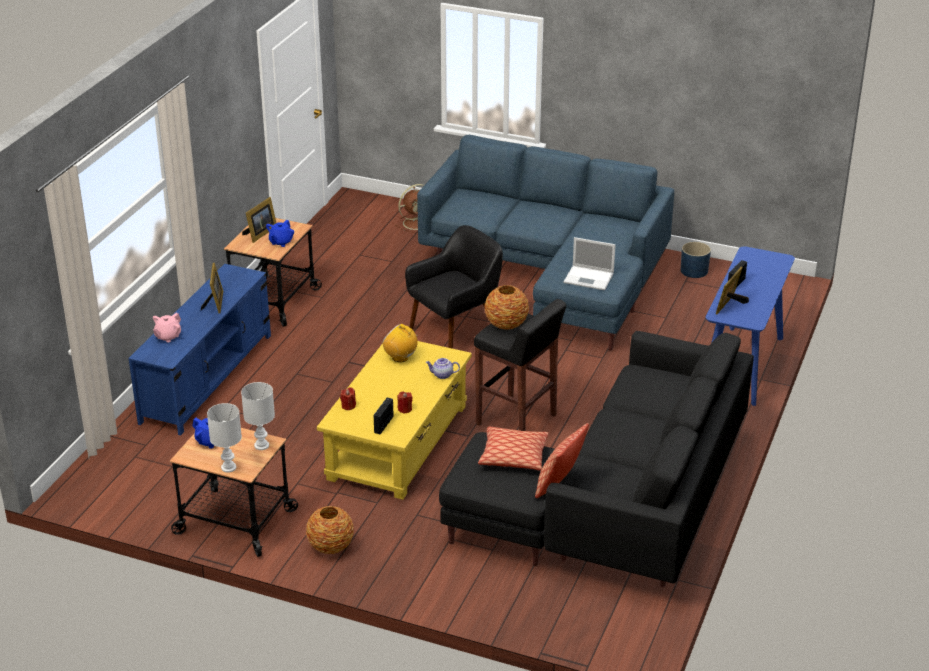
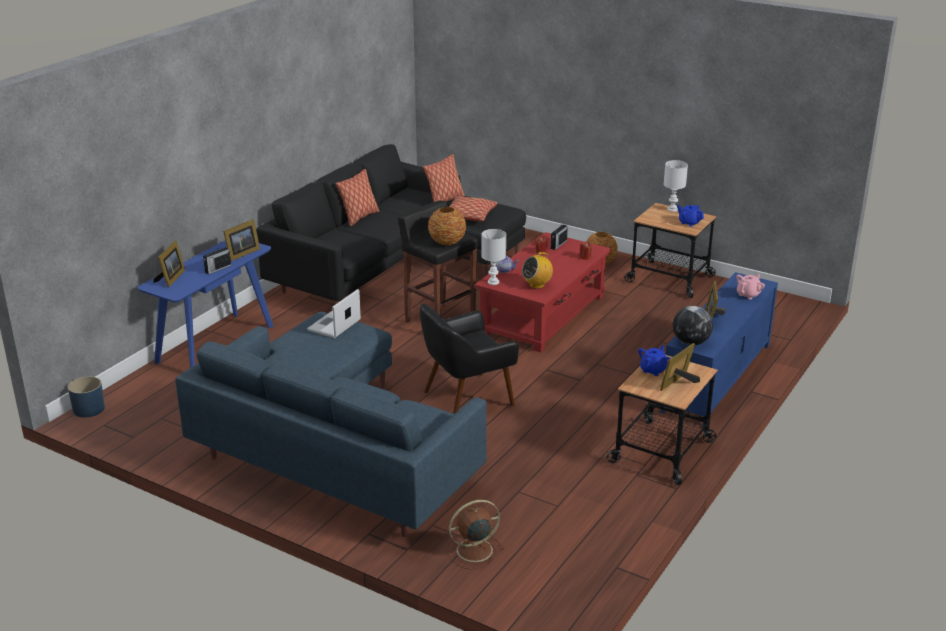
camera: 170 degrees left, 5 degrees down
(242, 276) = (690, 342): none -> globe
(261, 446) = (651, 218): white table lamp -> white table lamp (494, 282)
(397, 442) = (543, 314): yellow coffee table -> red coffee table
(400, 357) = (537, 285): radio -> radio turned 105 degrees clockwise
(589, 278) = (333, 325): laptop -> laptop turned 90 degrees counterclockwise
(660, 437) = (359, 217): none -> pillow
(694, 271) = (171, 441): blue planter -> blue planter (88, 409)
(771, 268) = (171, 278): none -> picture frame

